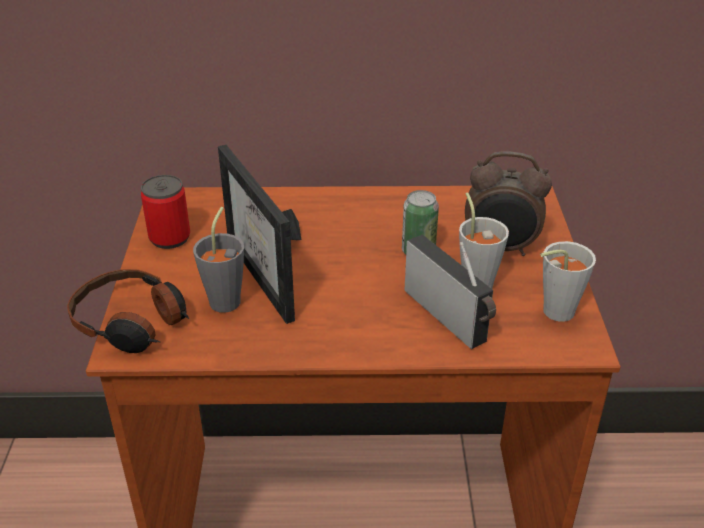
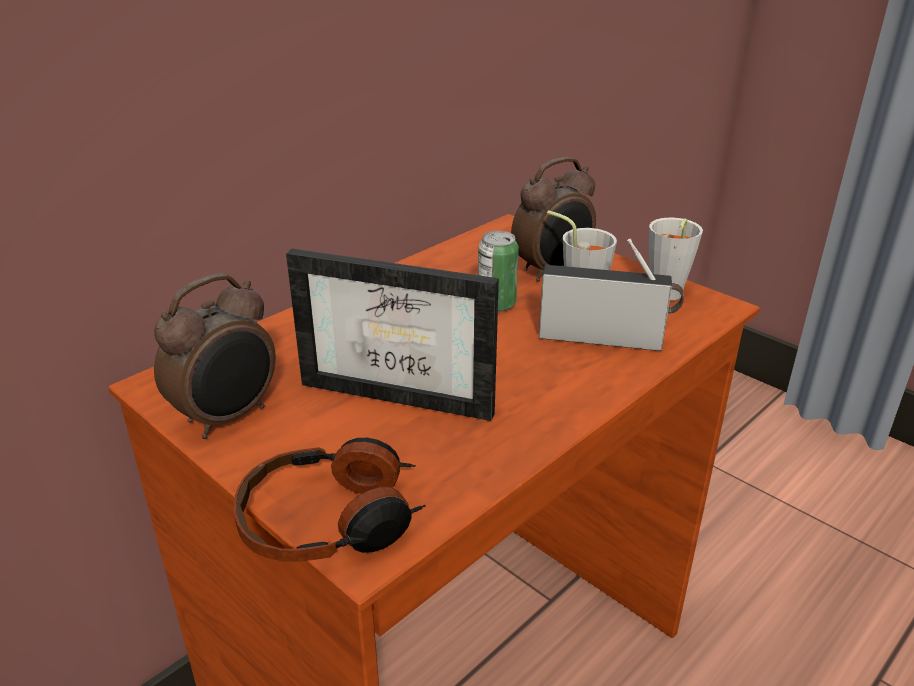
camera: 45 degrees left, 5 degrees down
(170, 238) = (229, 417): can -> alarm clock
(227, 298) = (394, 434): grey cup -> none

